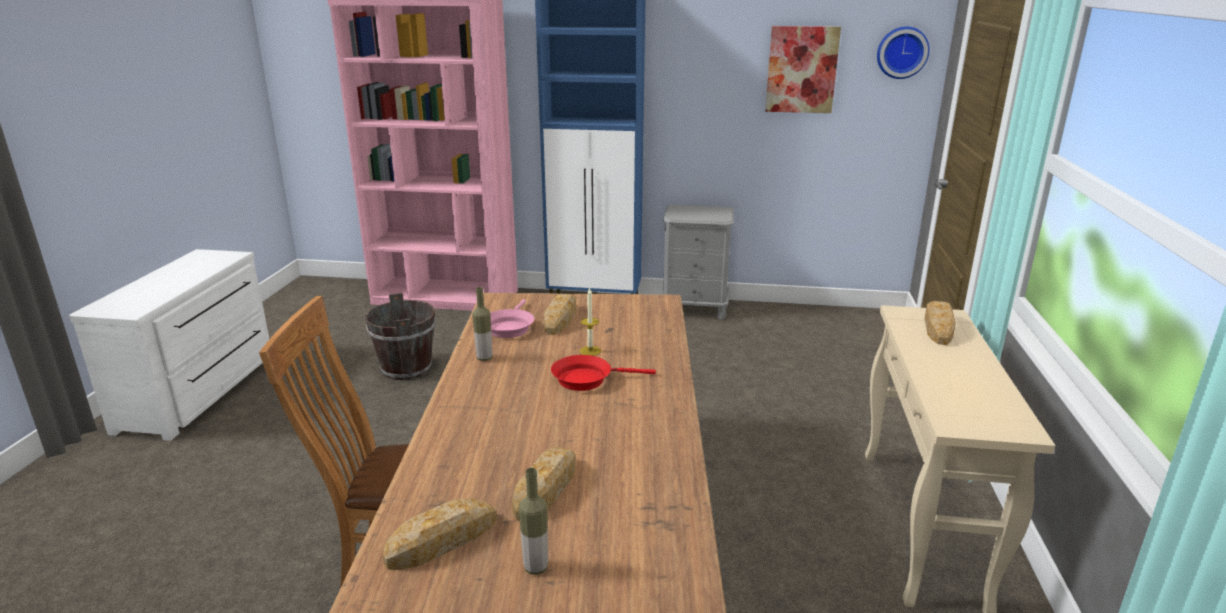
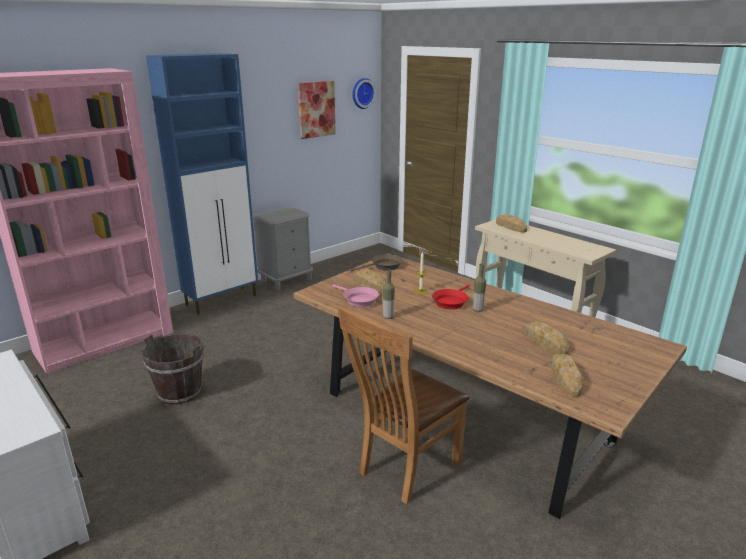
camera: 50 degrees left, 0 degrees up
(536, 567) = (605, 363): bottle -> bottle (477, 310)
(632, 306) = (384, 266): none -> brown frying pan

